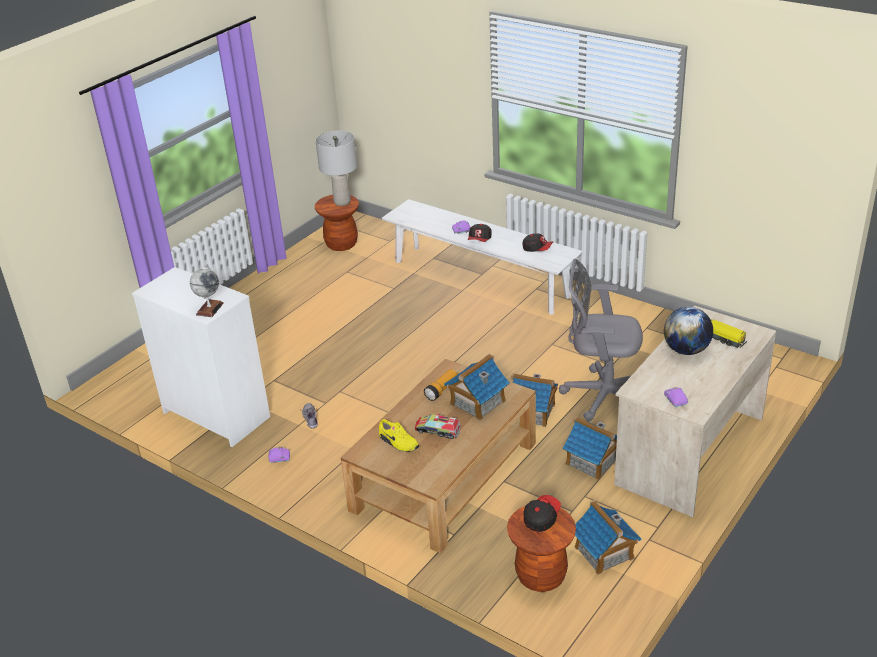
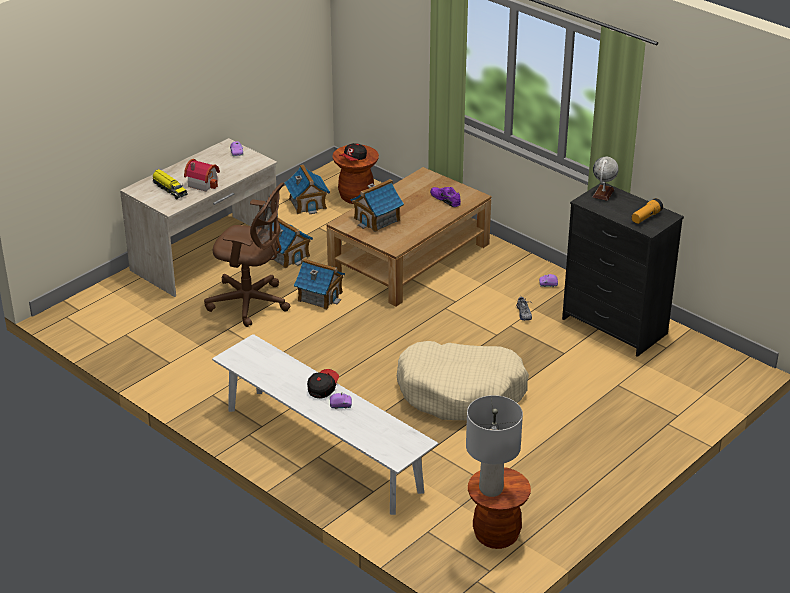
camera: 175 degrees left, 0 degrees up
(217, 414) = (614, 326): white dresser -> black dresser
(372, 333) = (461, 392): none -> beige dog bed
(398, 443) = (446, 199): yellow shoe -> purple shoe
(437, 430) = (414, 204): toy truck -> none
(441, 390) = (404, 231): flashlight -> flashlight (646, 217)
(537, 249) = (261, 366): cap -> none
(602, 395) = (251, 303): grey office chair -> brown office chair
(686, 350) = (203, 183): globe -> toy house

